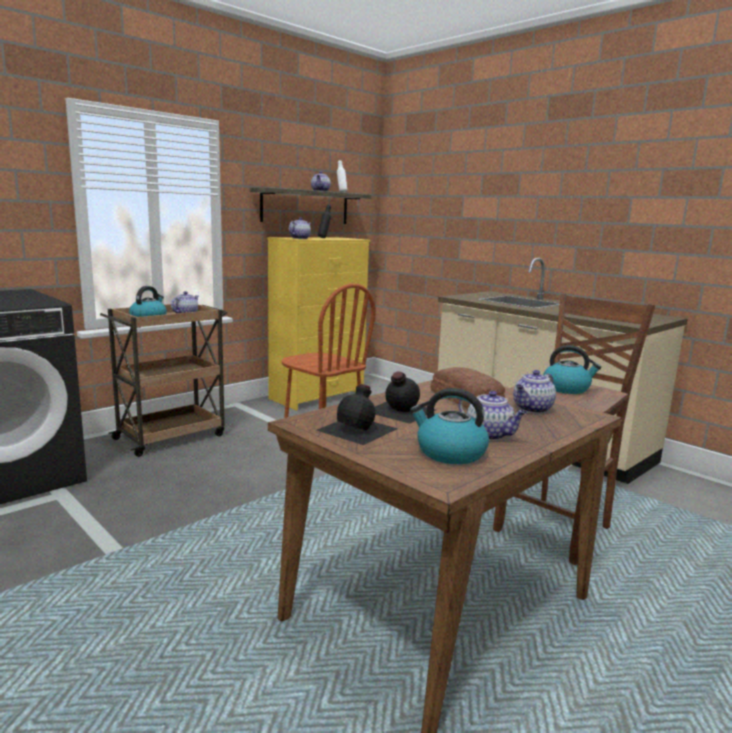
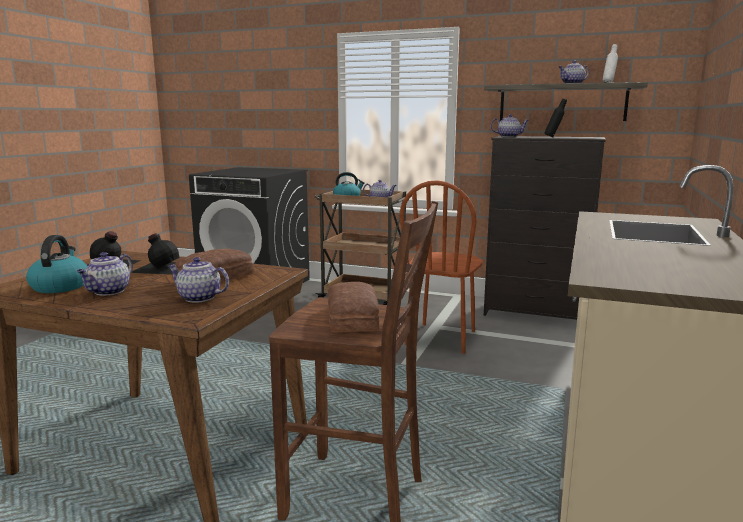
camera: 65 degrees right, 0 degrees up
(318, 396) = (536, 313): yellow dresser -> black dresser
(567, 388) = (354, 317): kettle -> bread

